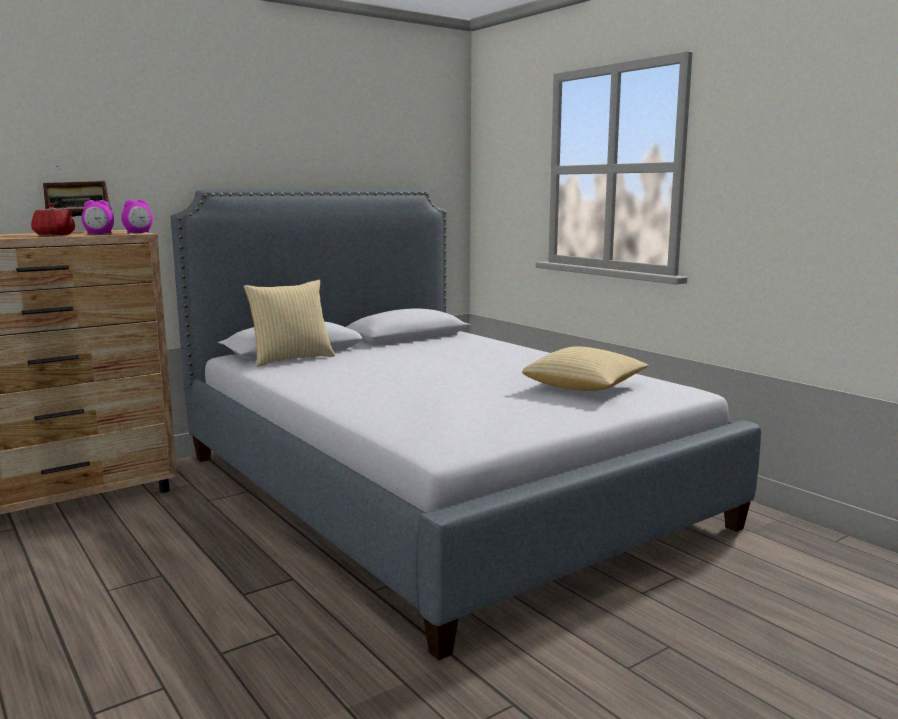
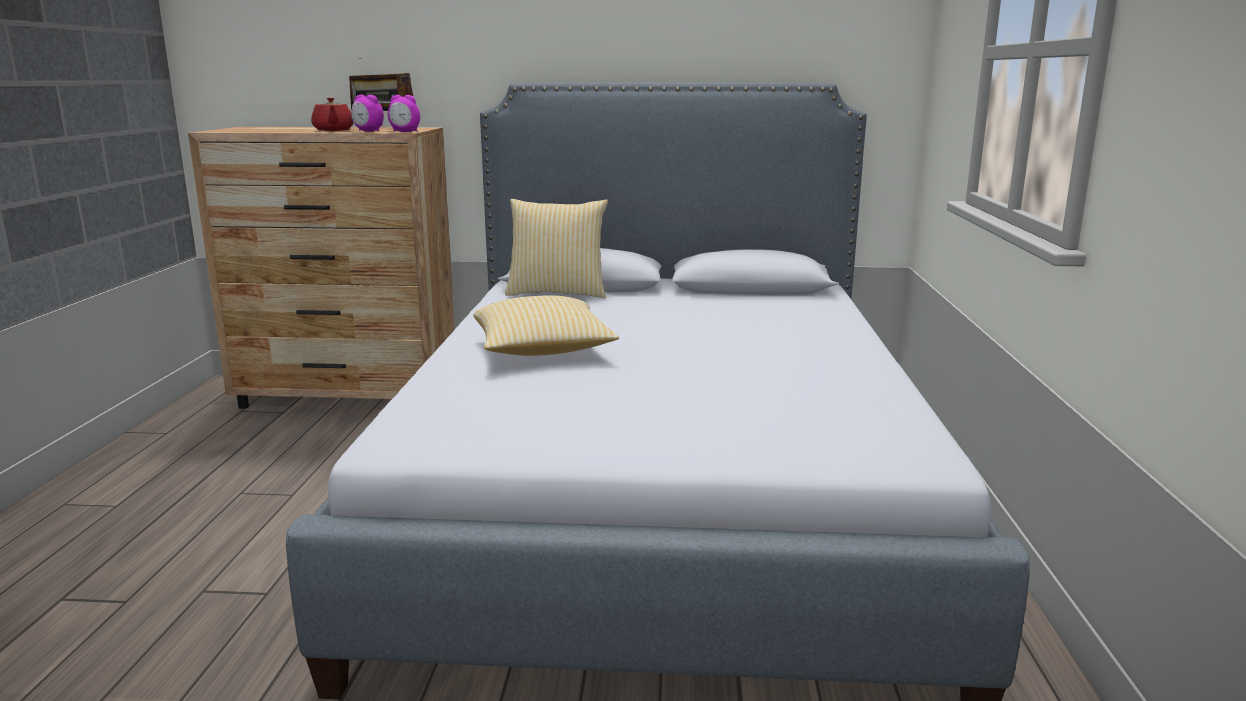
camera: 40 degrees right, 5 degrees up
(585, 388) = (776, 409): pillow -> pillow (542, 351)

